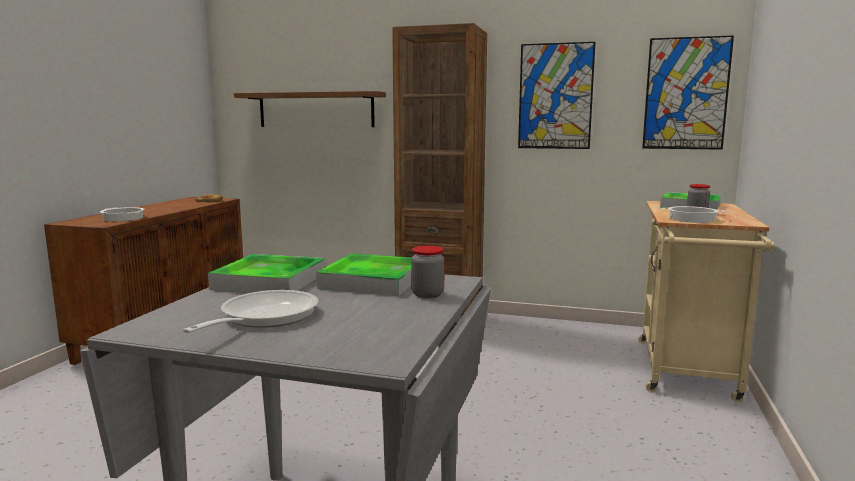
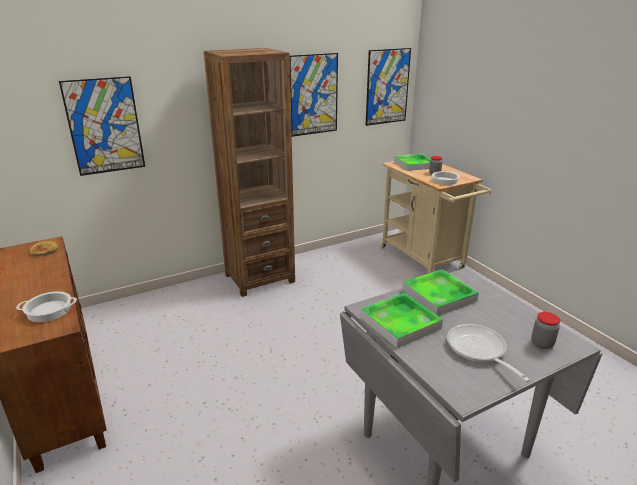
camera: 45 degrees left, 15 degrees up
(315, 110) = (104, 126): brown shelf -> picture
(427, 294) = (483, 294): jar -> jar (542, 343)

